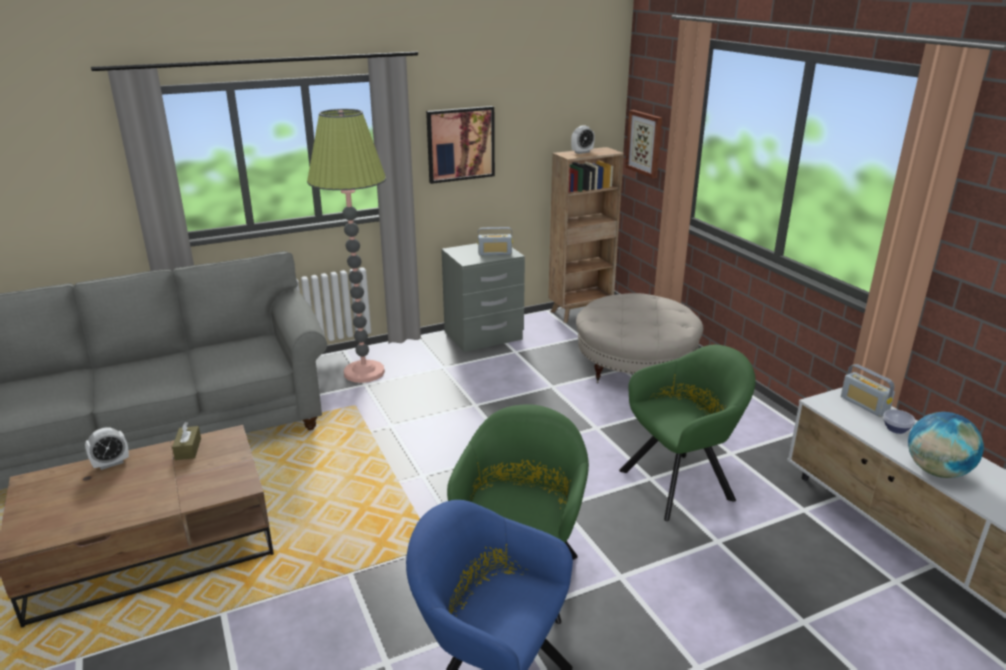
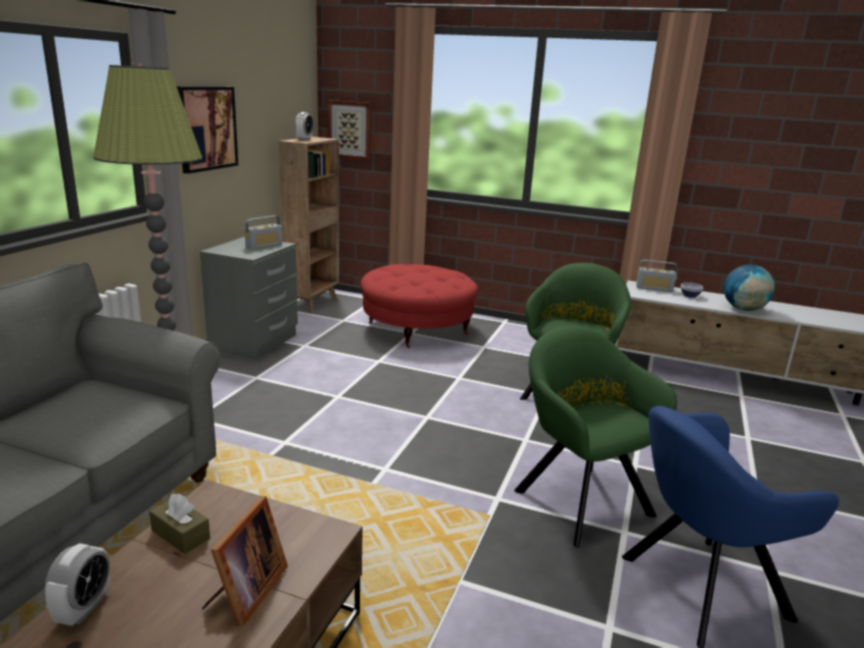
camera: 45 degrees left, 5 degrees down
(165, 494) = (245, 593): none -> picture frame
(635, 367) = (417, 329): beige ottoman -> red ottoman

